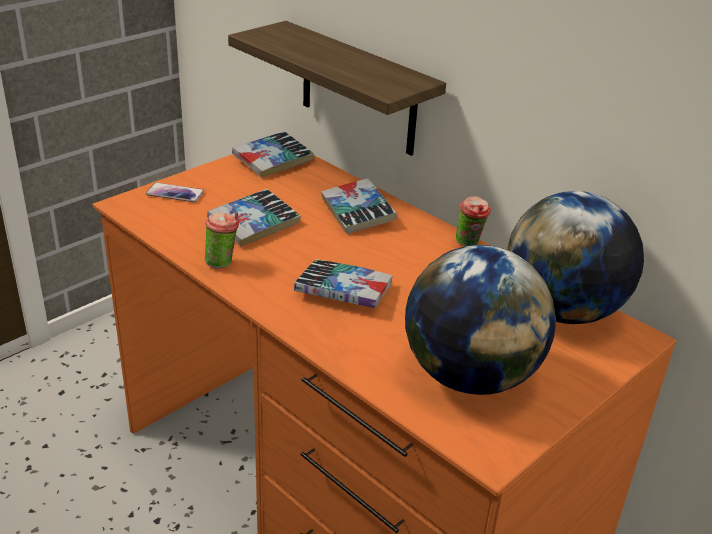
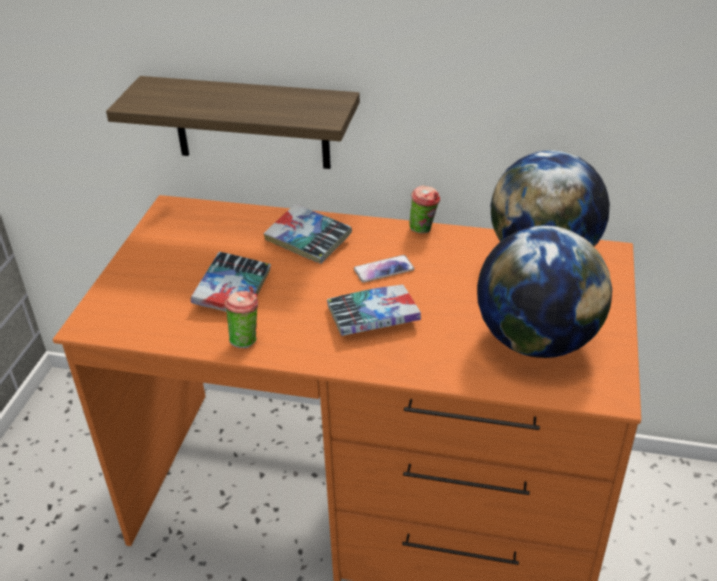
camera: 30 degrees left, 5 degrees up
(175, 193) = (125, 293): phone -> phone (384, 270)
(273, 161) = (180, 221): book -> none

